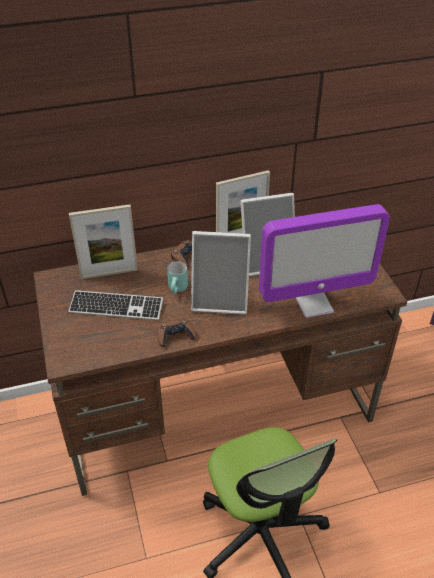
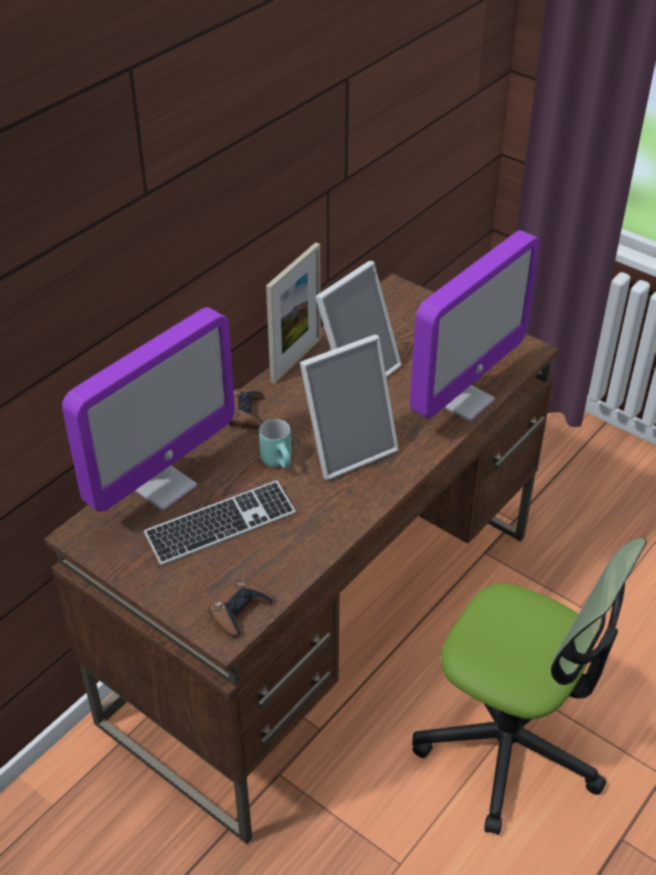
camera: 35 degrees left, 0 degrees up
(109, 273) = (162, 486): picture frame -> monitor
(175, 335) = (337, 521): brown game controller -> brown game controller (239, 611)

